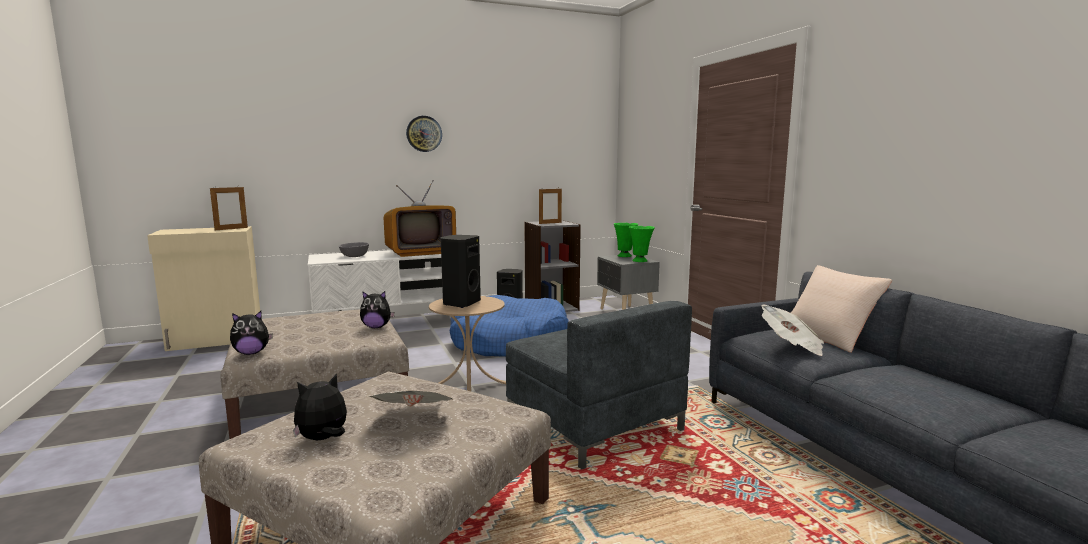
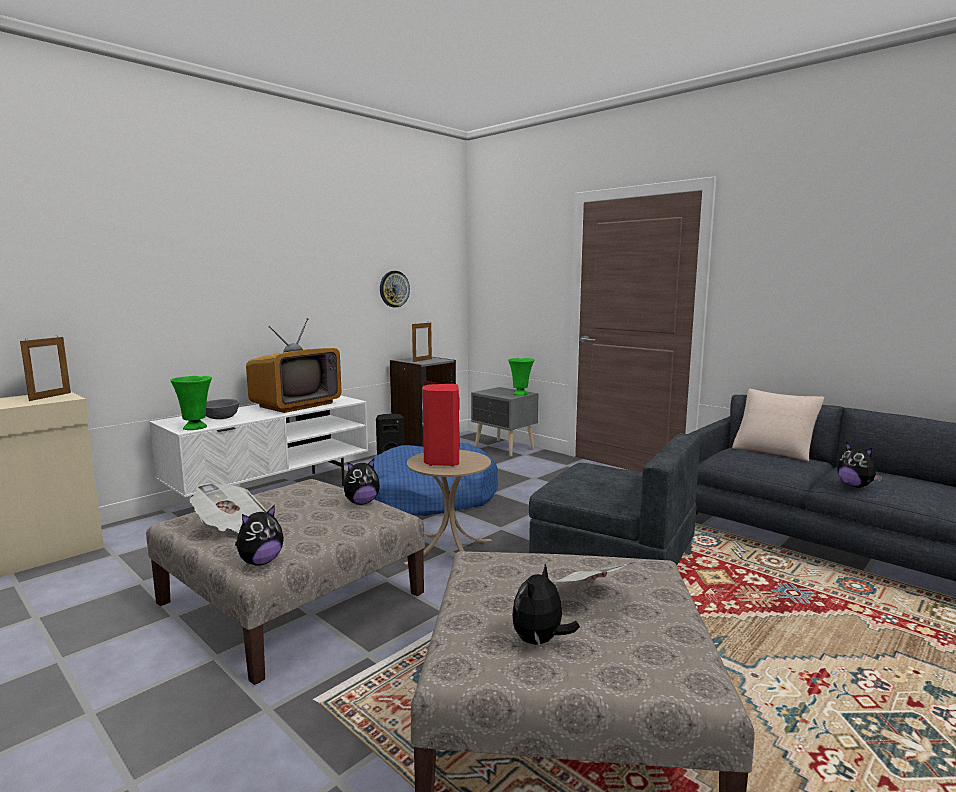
camera: 25 degrees left, 0 degrees up
(424, 134) = (283, 262): wall clock -> wall clock (394, 289)
(460, 303) = (441, 461): black speaker -> red speaker
(625, 256) = (497, 390): green vase -> green vase (196, 428)
(792, 346) = (766, 462): newspaper -> newspaper (233, 528)
(864, 383) = (855, 486): none -> plush toy

